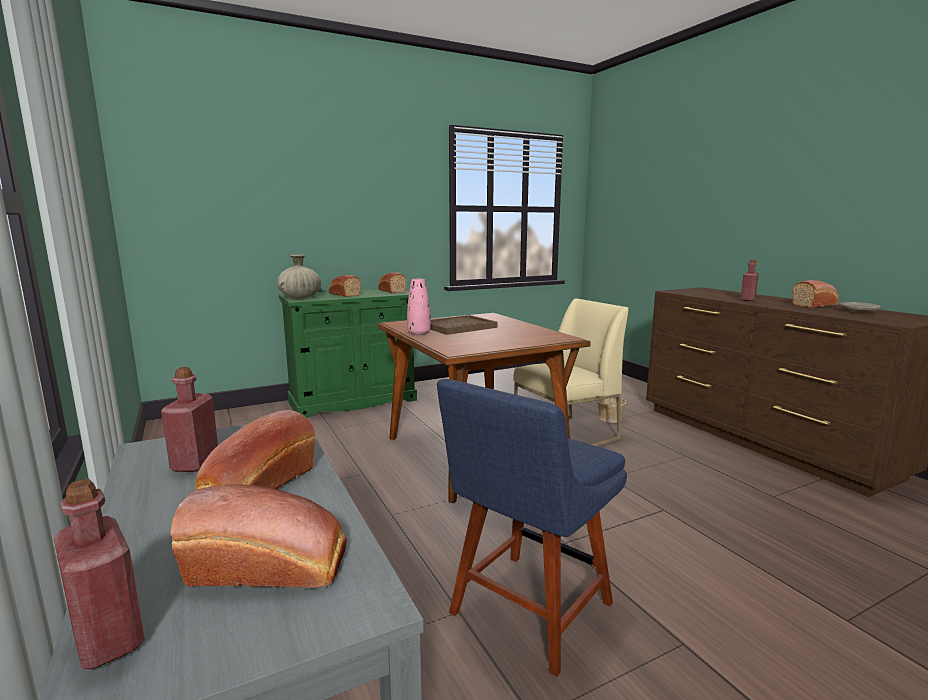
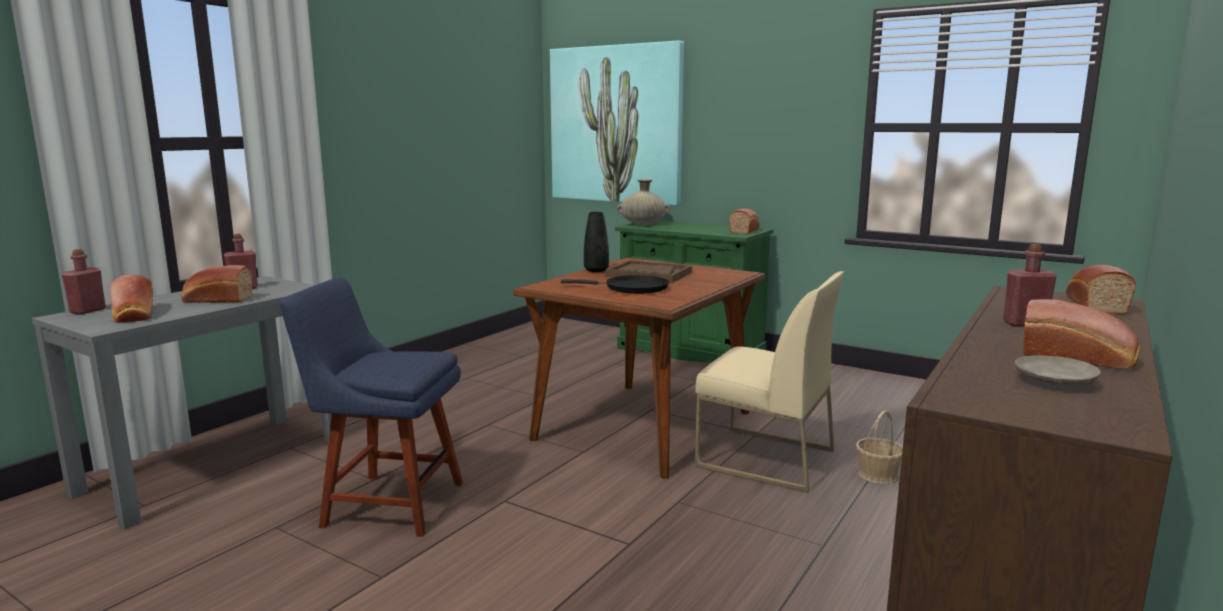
camera: 60 degrees right, 0 degrees up
(224, 203) = (616, 125): none -> picture
(343, 294) = (687, 227): bread -> bread (1094, 305)
(419, 333) = (596, 270): pink vase -> black vase
(504, 336) = (632, 288): none -> black frying pan

